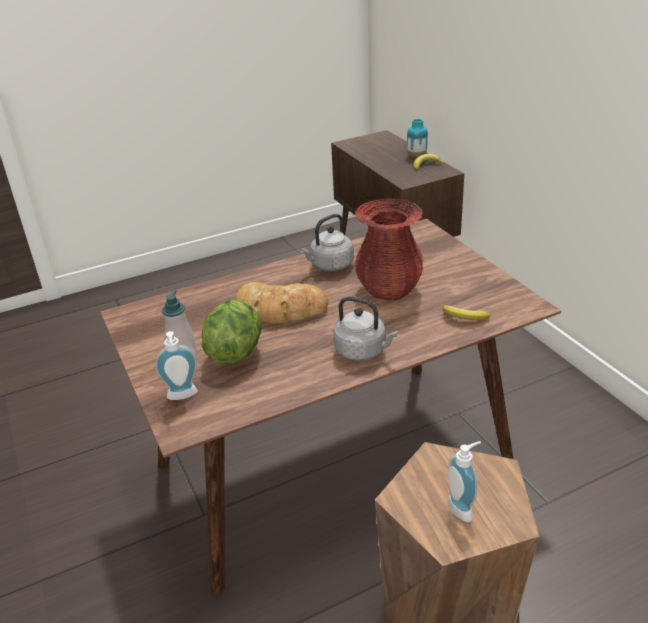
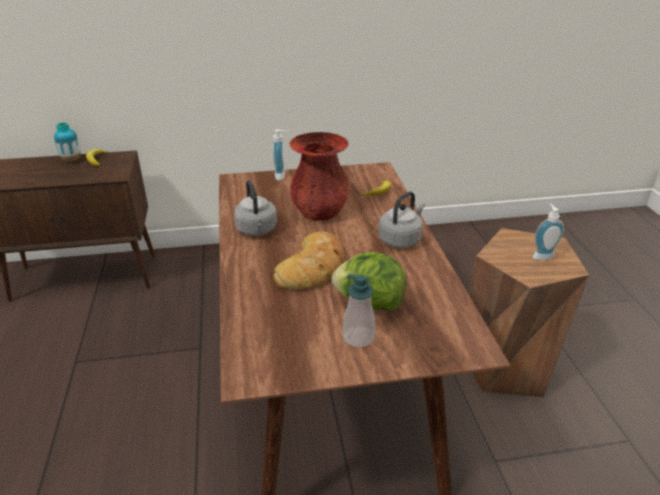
camera: 75 degrees left, 0 degrees up
(182, 397) = (427, 344): soap dispenser -> soap dispenser (282, 176)

